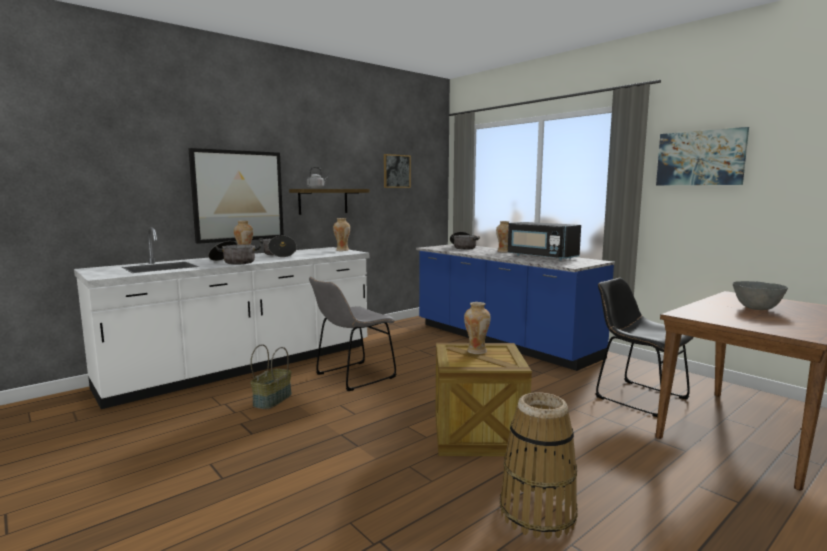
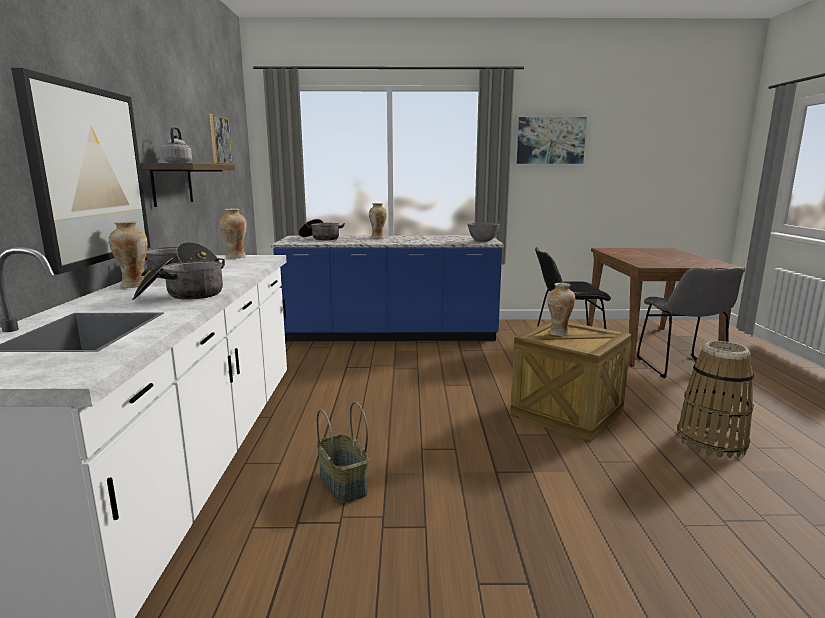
camera: 50 degrees left, 5 degrees up
(352, 377) = (356, 418): grey chair -> grey chair (681, 369)
(541, 257) = (431, 238): black microwave -> none
(756, 309) = (650, 255): grey bowl -> grey bowl (482, 241)

